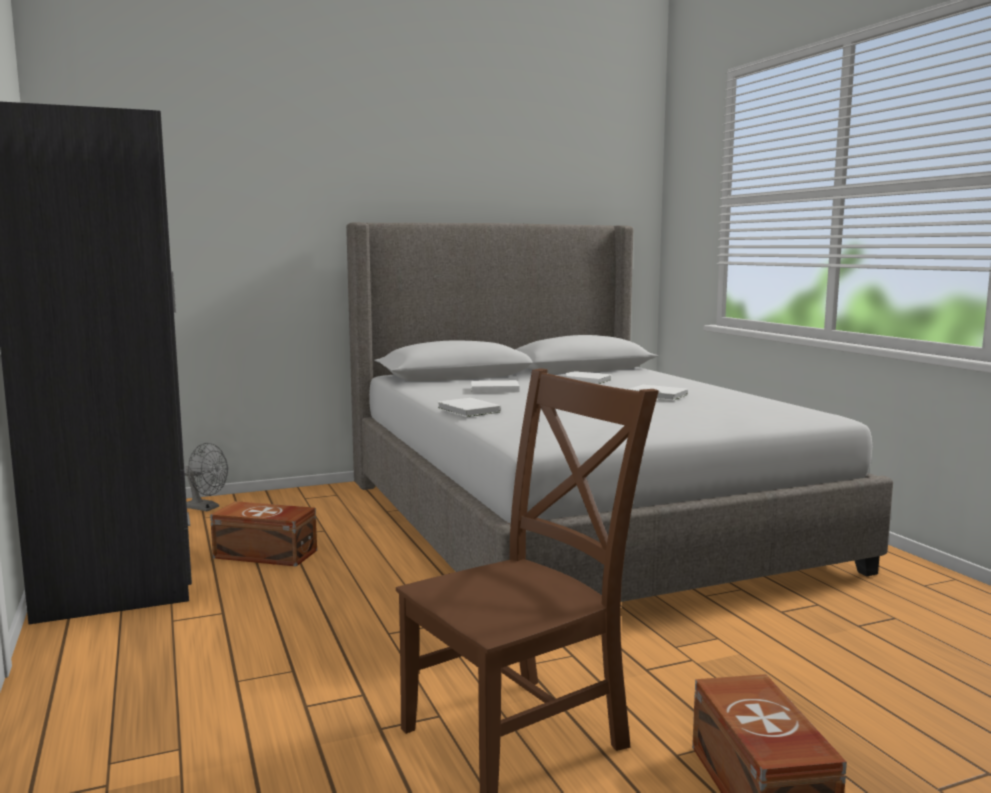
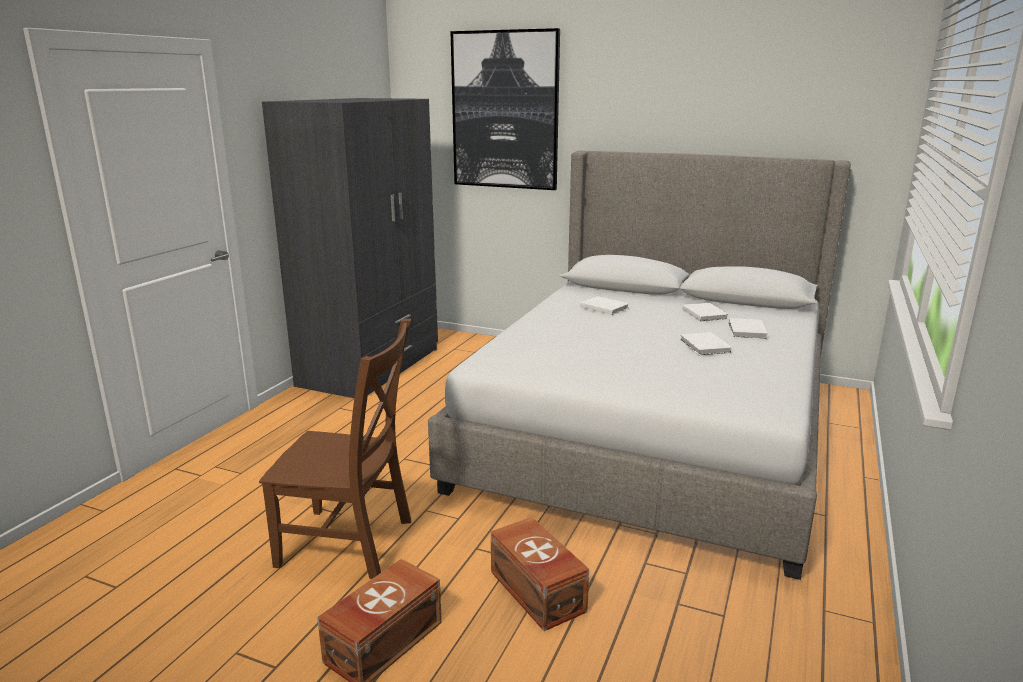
camera: 45 degrees right, 10 degrees up
(206, 508) = (465, 342): grey fan -> none
(233, 174) = (505, 111): none -> picture
(266, 555) = (439, 385): brown storage box -> brown storage box (536, 592)
(468, 410) = (527, 324): white book -> white book (746, 331)

